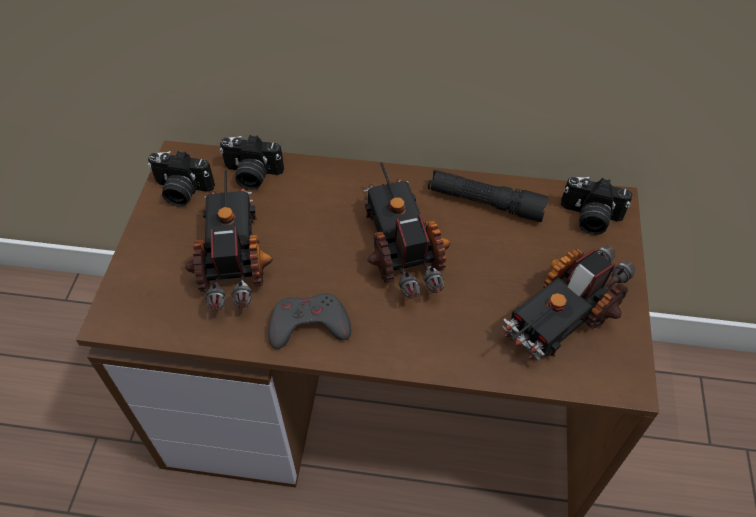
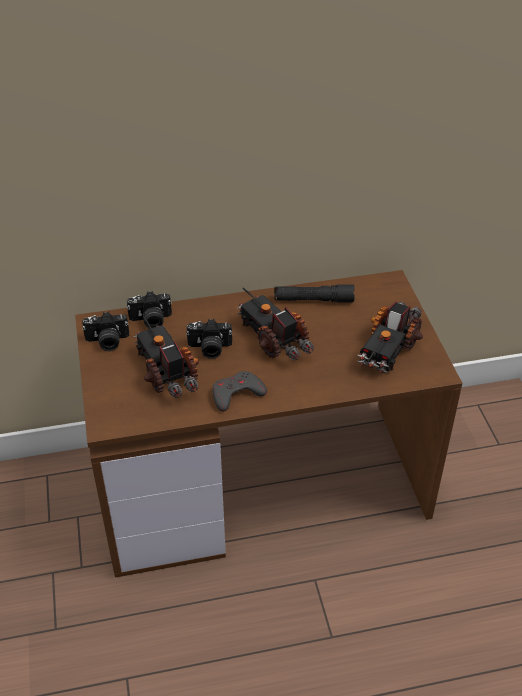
camera: 20 degrees left, 10 degrees down
(589, 218) = (381, 293): camera -> camera (209, 349)

